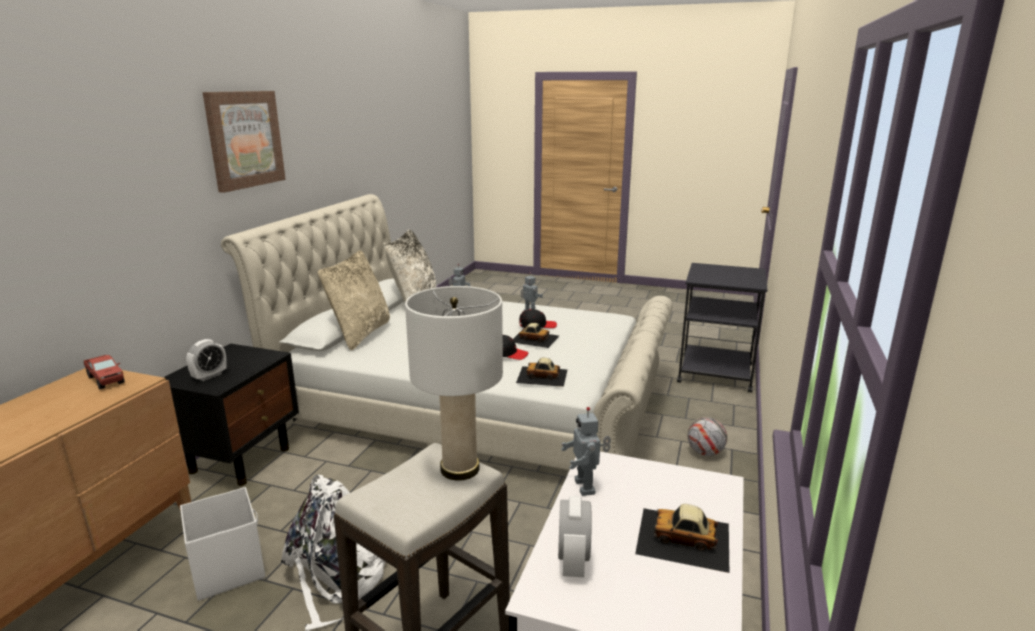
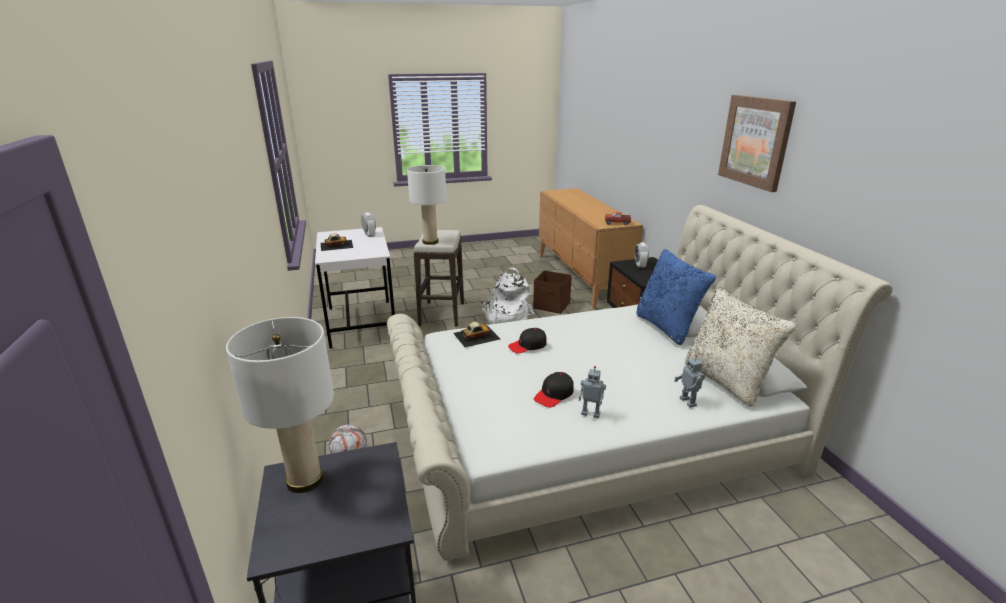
camera: 145 degrees right, 5 degrees up
(228, 568) = (552, 306): white storage box -> brown storage box
(361, 335) = (666, 329): beige pillow -> blue pillow
(534, 338) = (530, 372): toy car -> none
(586, 487) = (378, 247): toy robot -> none
(741, 281) = (305, 480): none -> white table lamp

